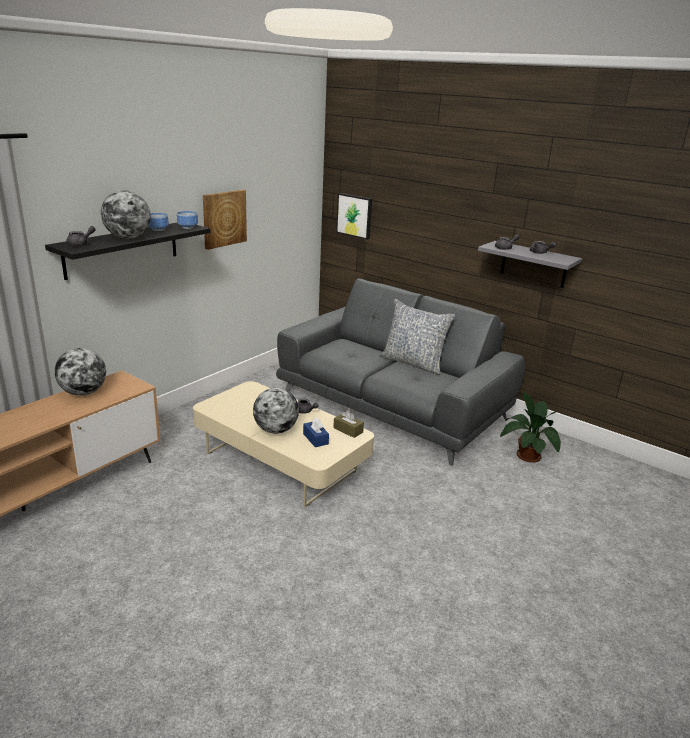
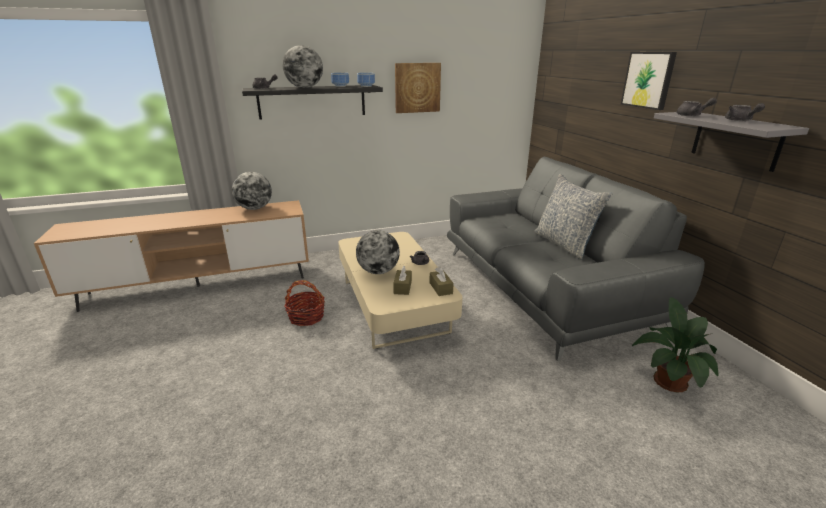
camera: 35 degrees right, 0 degrees up
(206, 501) = (306, 317): none -> basket
(315, 439) = (402, 287): blue tissue box -> brown tissue box
(354, 215) = (558, 96): picture -> picture (648, 80)

